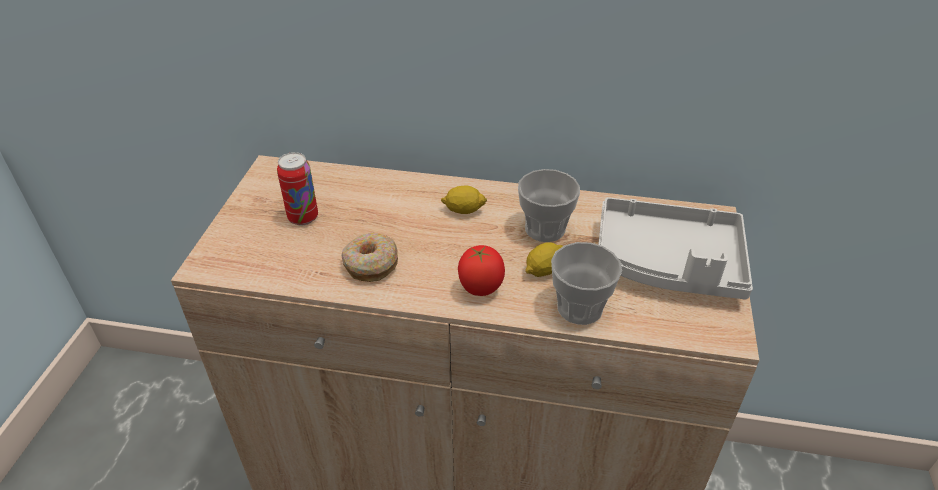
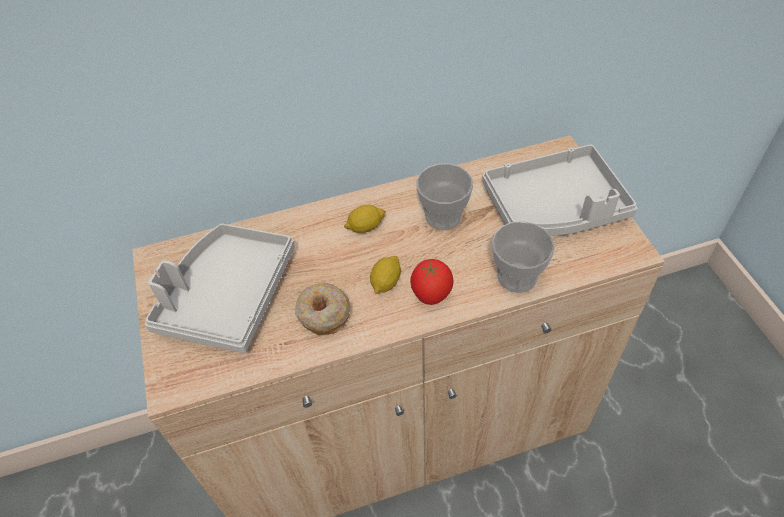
camera: 25 degrees left, 10 degrees up
(303, 218) = (227, 296): can -> grey tray
(544, 270) = (468, 255): lemon -> lemon (386, 282)

